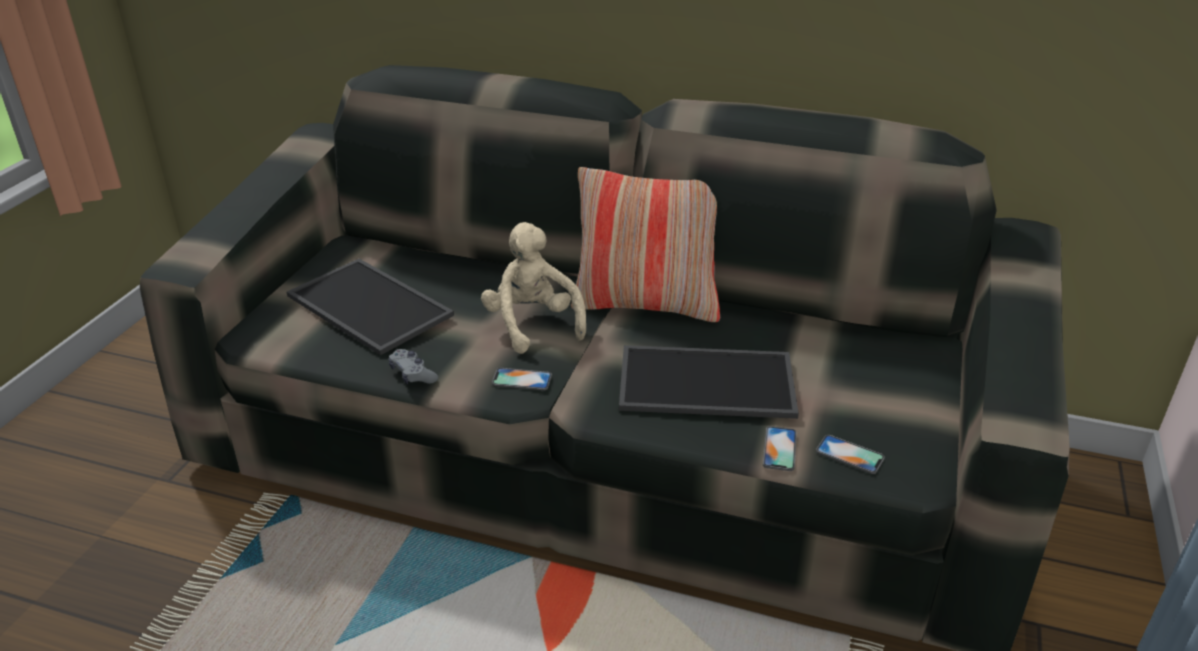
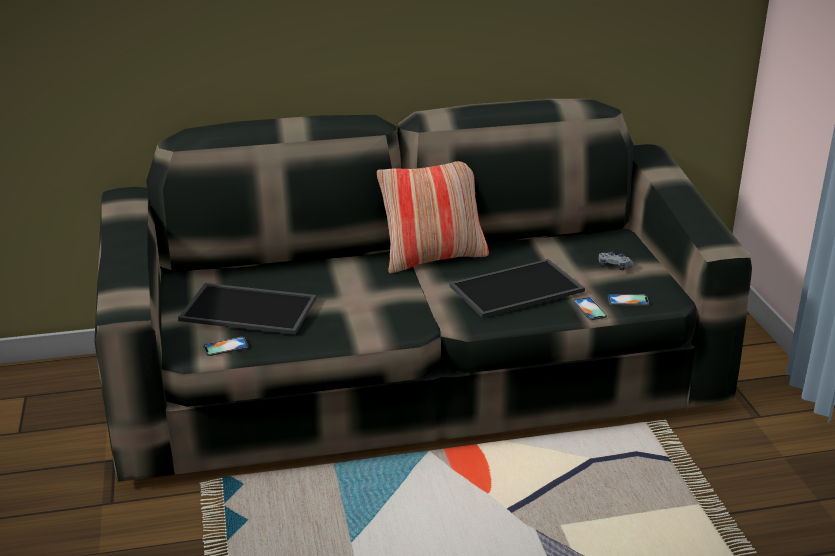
camera: 30 degrees left, 5 degrees down
(412, 374) = (331, 338): grey game controller -> grey game controller (614, 266)
(522, 380) = (405, 320): phone -> phone (225, 347)
(532, 324) = (375, 289): beige plush toy -> none

